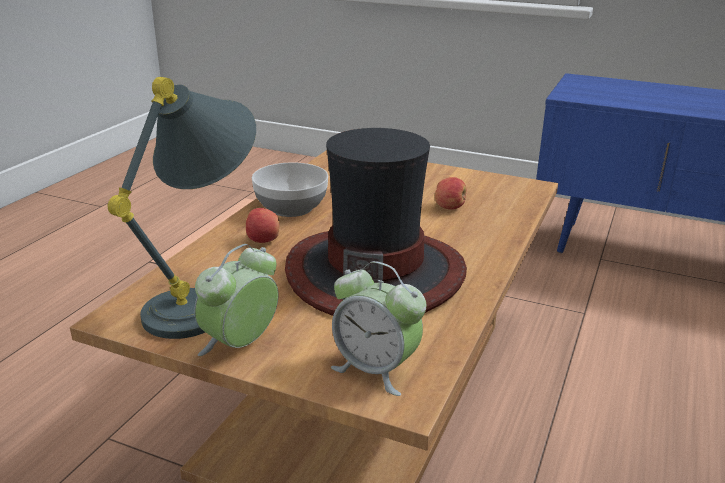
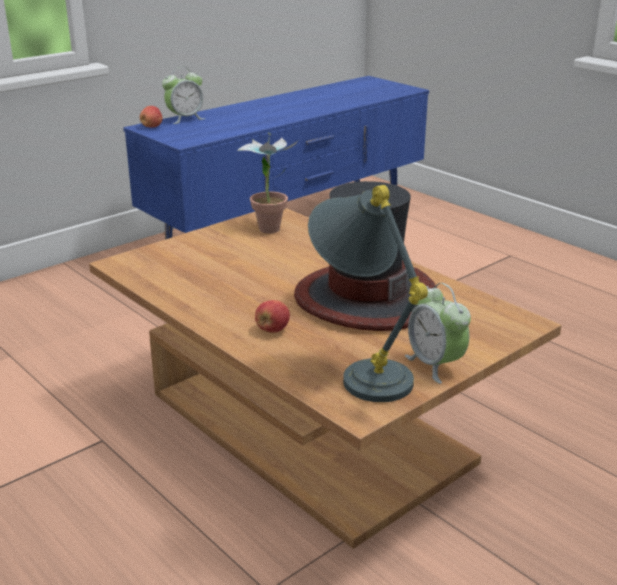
camera: 65 degrees left, 0 degrees up
(290, 207) = (216, 307): bowl -> none
(376, 370) = (491, 324): alarm clock -> alarm clock (185, 119)
(449, 207) = (283, 248): apple -> apple (152, 127)
(496, 191) = (270, 226): none -> potted plant

